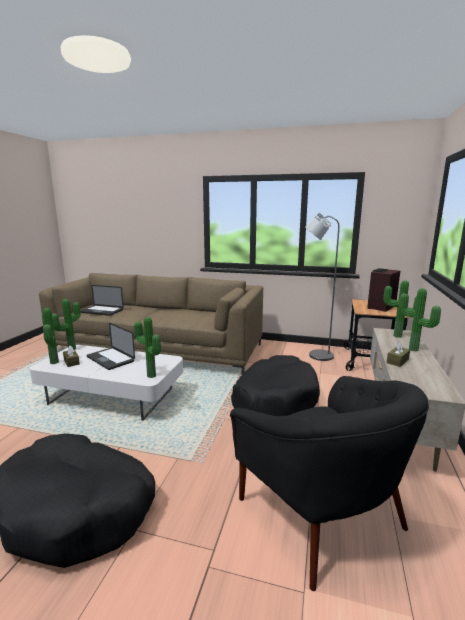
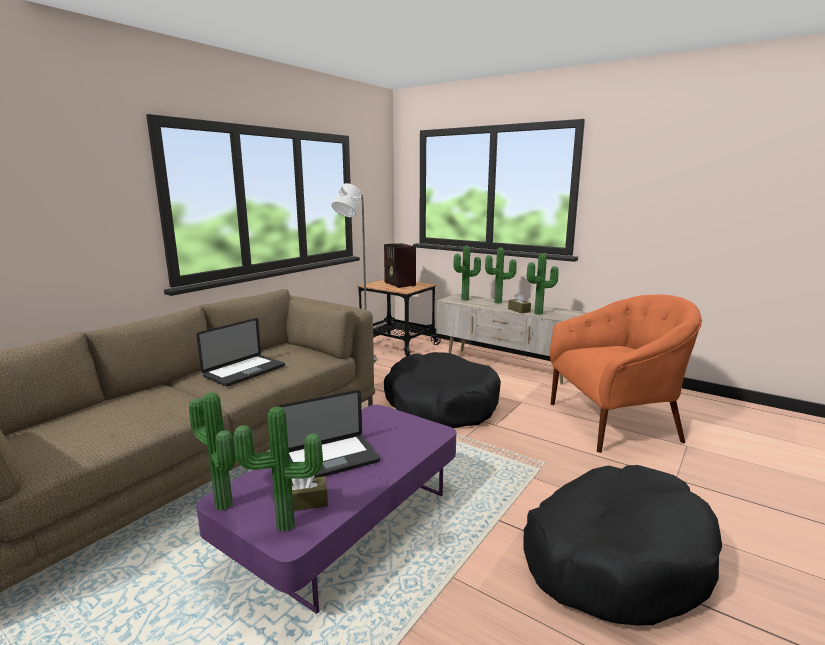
camera: 70 degrees left, 0 degrees up
(102, 311) = (96, 433): laptop -> laptop (244, 371)
(112, 397) = (345, 523): white coffee table -> purple coffee table
(150, 376) = (426, 430): potted plant -> potted plant (539, 313)
(322, 513) = (614, 422): black armchair -> orange armchair

